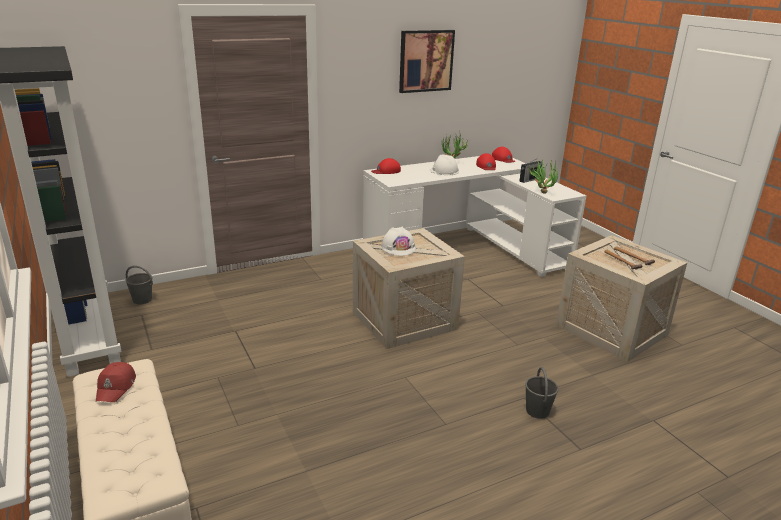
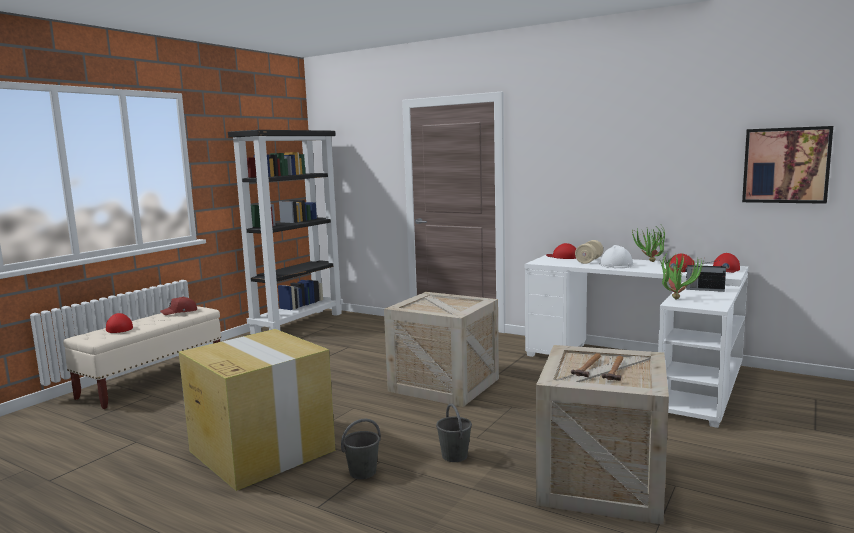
camera: 60 degrees right, 15 degrees down
(125, 453) = (119, 328): none -> red cap
(142, 300) = (352, 319): grey bucket -> grey bucket (454, 456)
(398, 247) = (438, 302): white hard hat -> none
(416, 171) = (589, 261): none -> beige dumbbell
(426, 61) = (622, 142): picture -> picture (786, 165)
(451, 453) = (261, 450): none -> cardboard box

